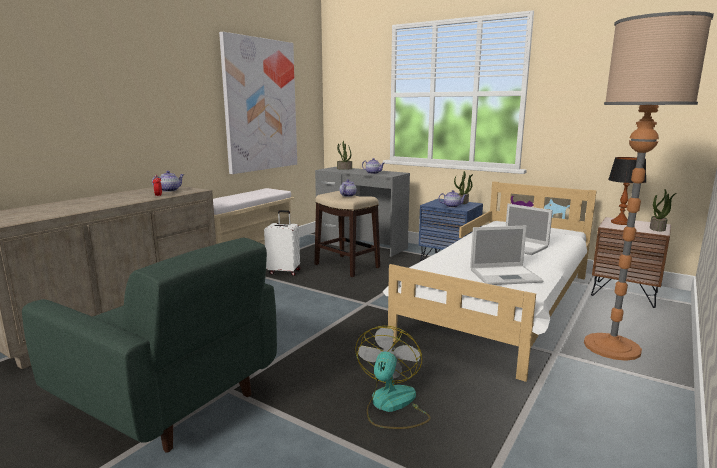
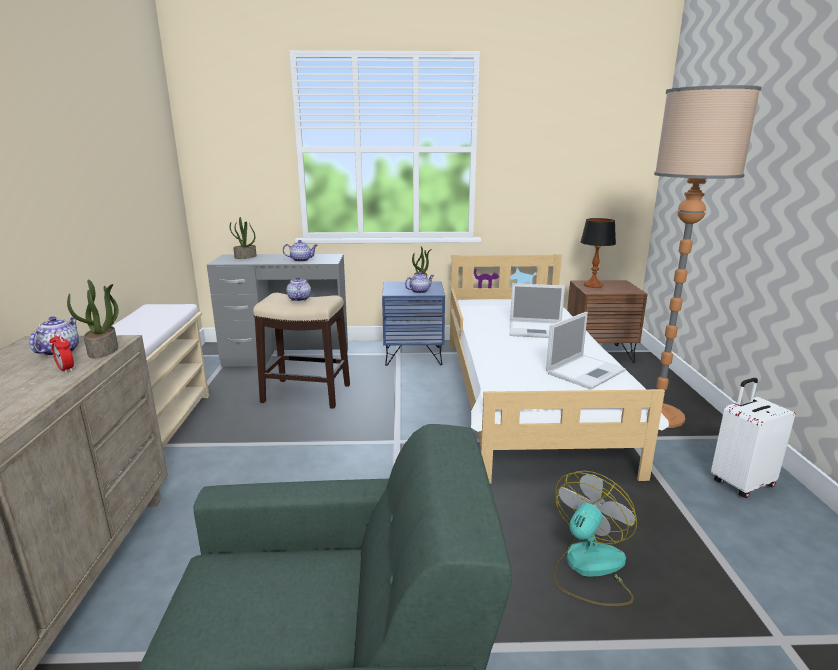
camera: 35 degrees left, 5 degrees up
(260, 105) = (115, 172): picture -> none
(284, 271) = (231, 427): white suitcase -> white suitcase (741, 483)
(391, 406) = (588, 568): fan -> fan turned 60 degrees clockwise
(658, 228) = (628, 287): potted plant -> potted plant (104, 351)

